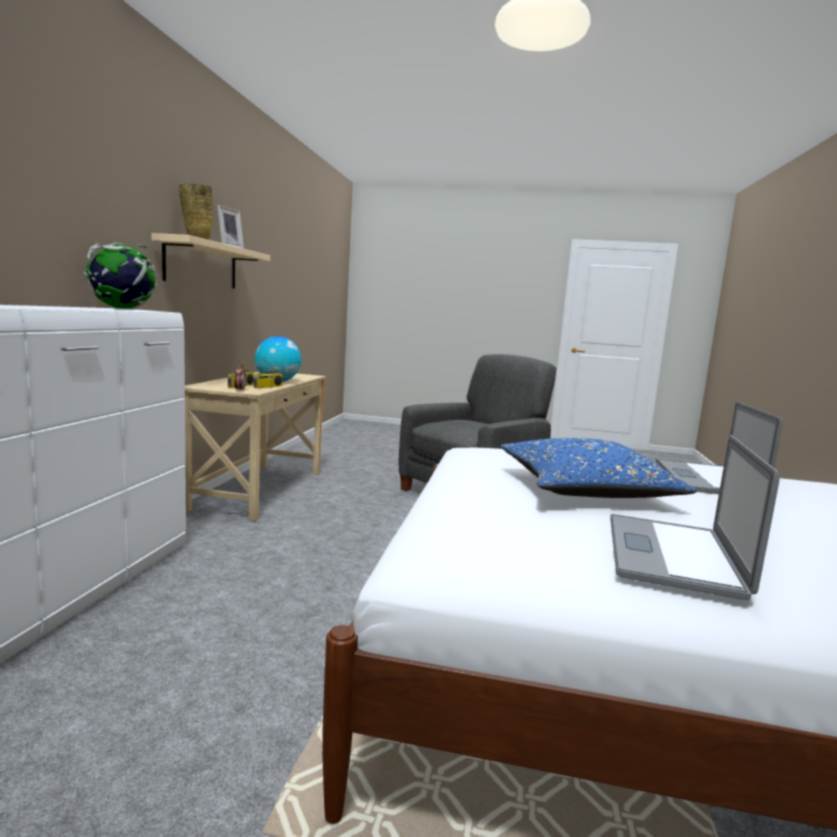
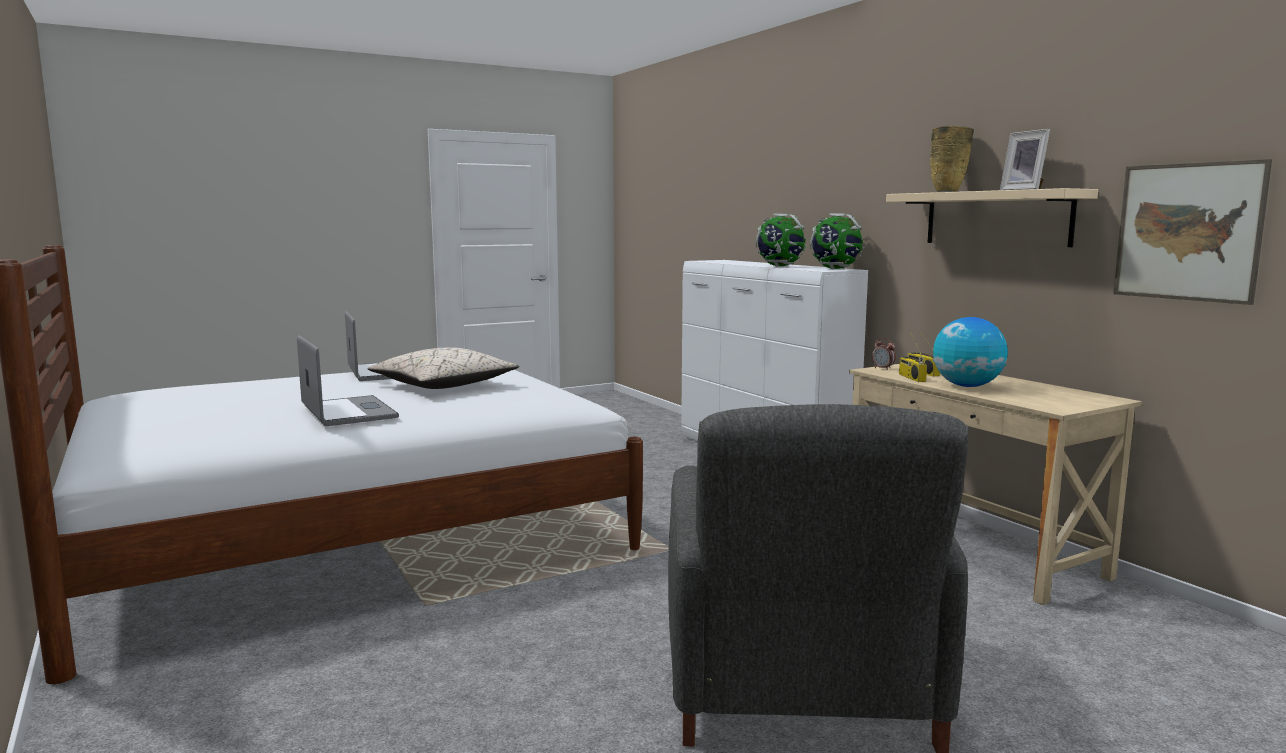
camera: 140 degrees right, 0 degrees up
(86, 308) = (779, 266): none -> globe
(264, 282) = (1187, 232): none -> picture
(586, 490) = (443, 386): blue pillow -> beige pillow

